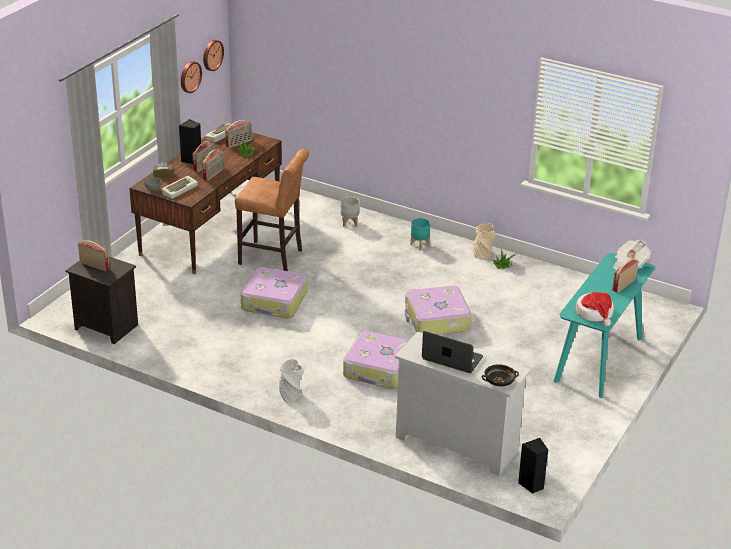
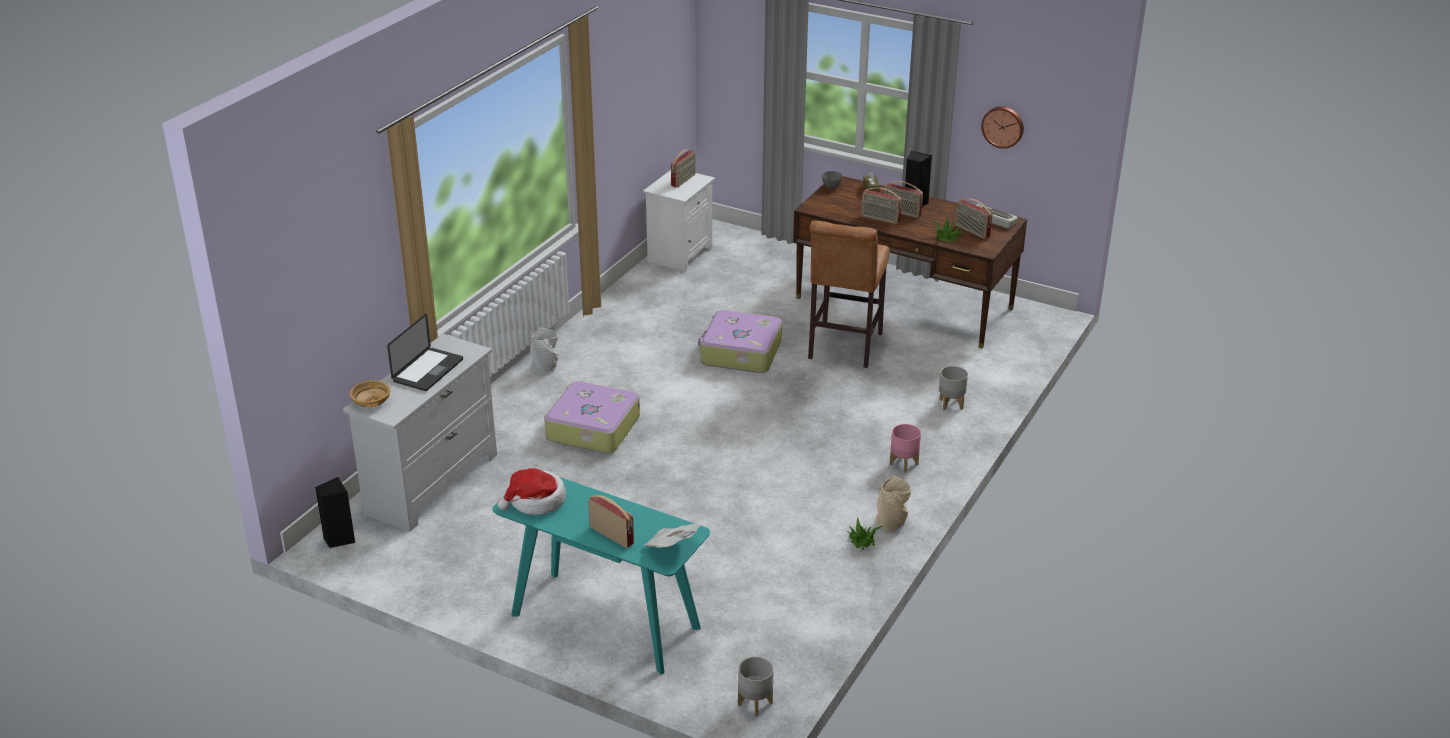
camera: 90 degrees right, 0 degrees up
(105, 327) = (679, 254): black nightstand -> white nightstand
(179, 190) = (835, 201): keyboard -> none
(212, 55) = (1056, 126): wall clock -> none
(419, 245) = (904, 464): turquoise planter -> pink planter
(436, 320) = (705, 475): suitcase -> none
(499, 382) = (371, 401): black bowl -> beige bowl
(658, 307) = (754, 704): none -> grey planter

